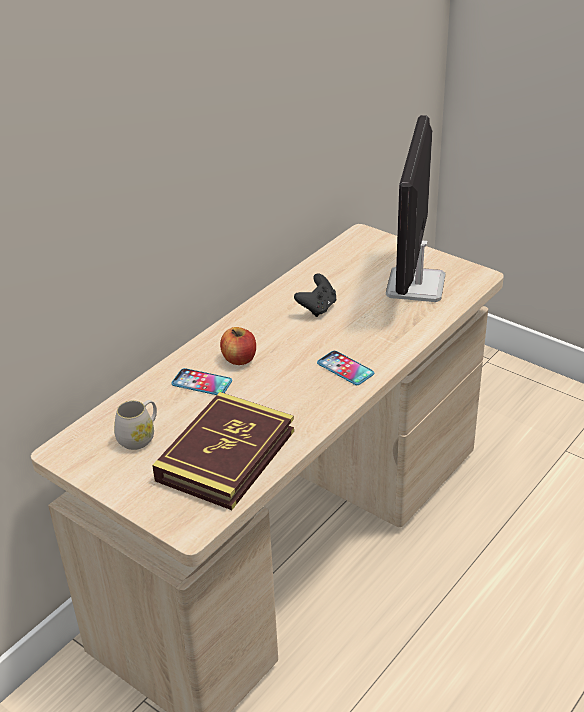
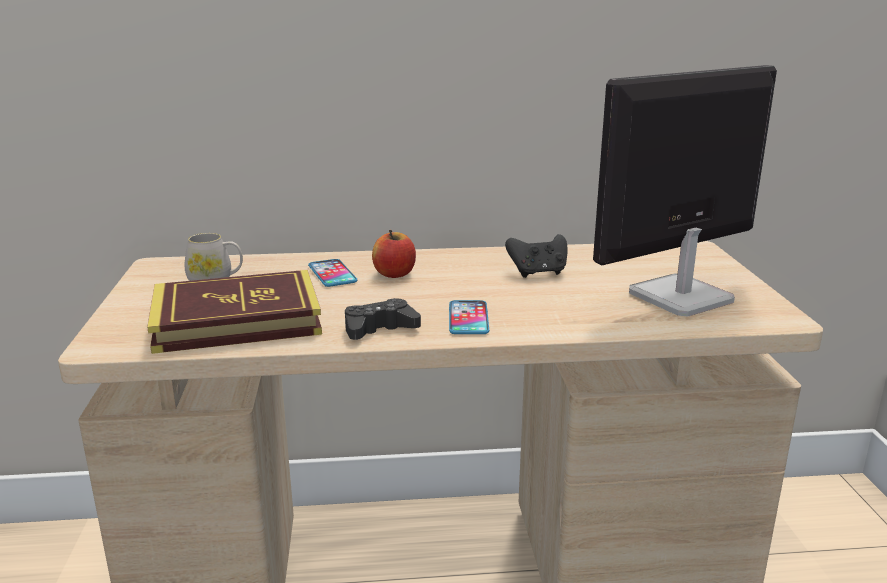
camera: 45 degrees right, 15 degrees down
(315, 407) = (379, 329): none -> black game controller

